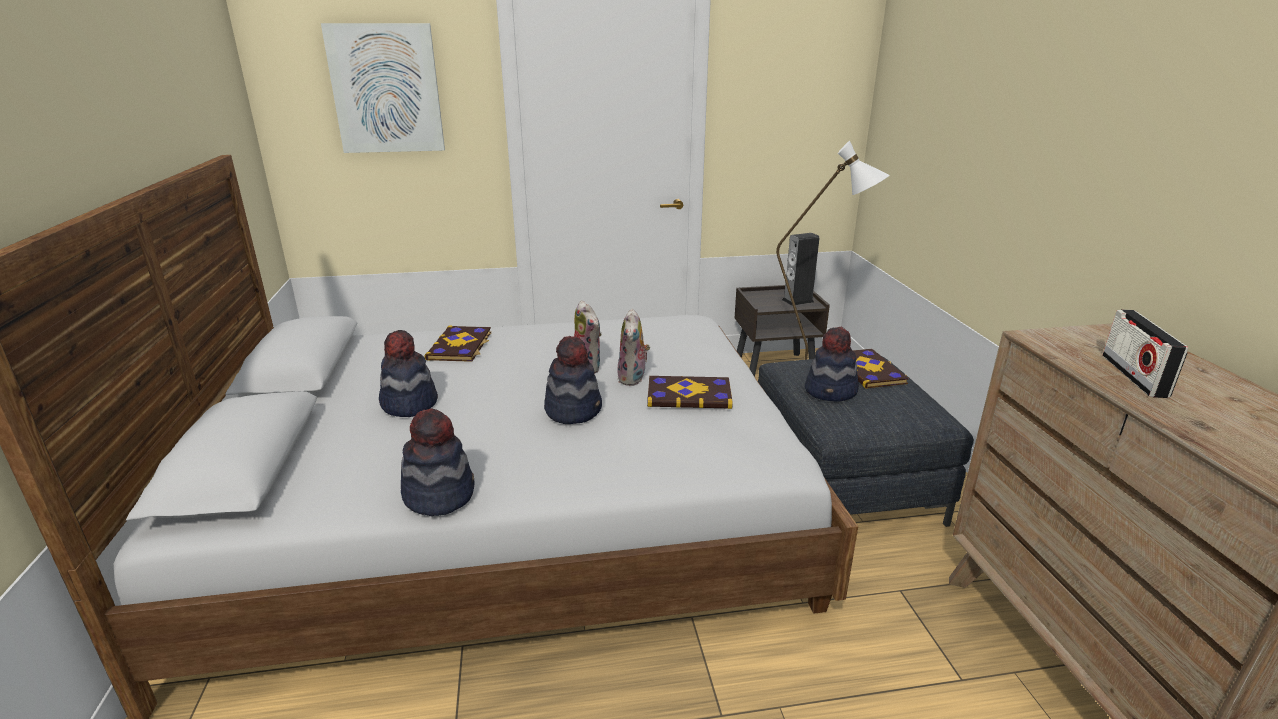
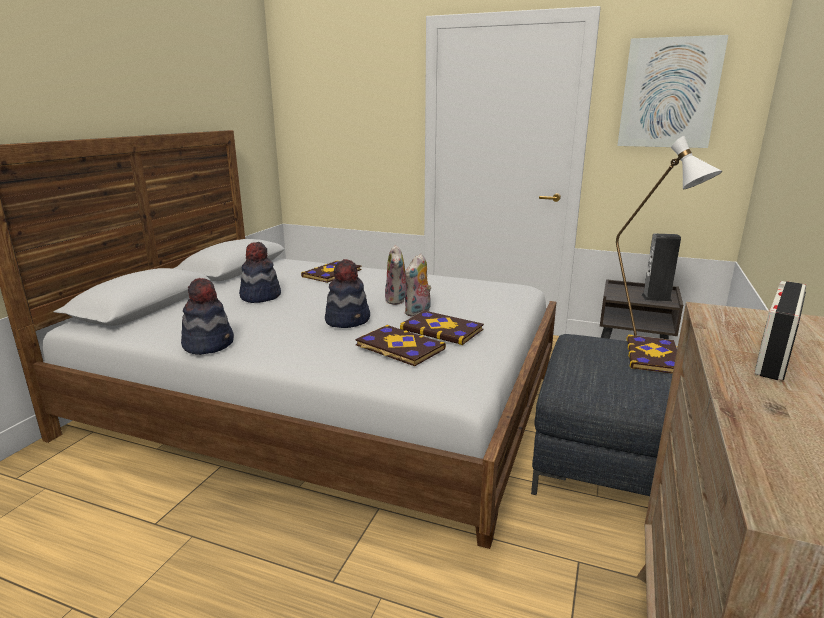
camera: 30 degrees right, 5 degrees down
(386, 89) = (349, 97): picture -> picture (669, 93)
(677, 431) = (399, 348): none -> book
(831, 391) = (593, 363): hat -> none

